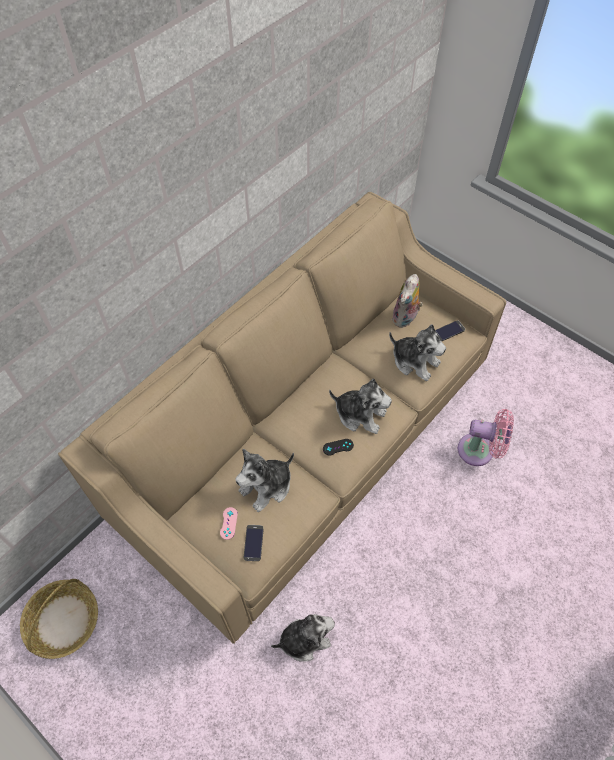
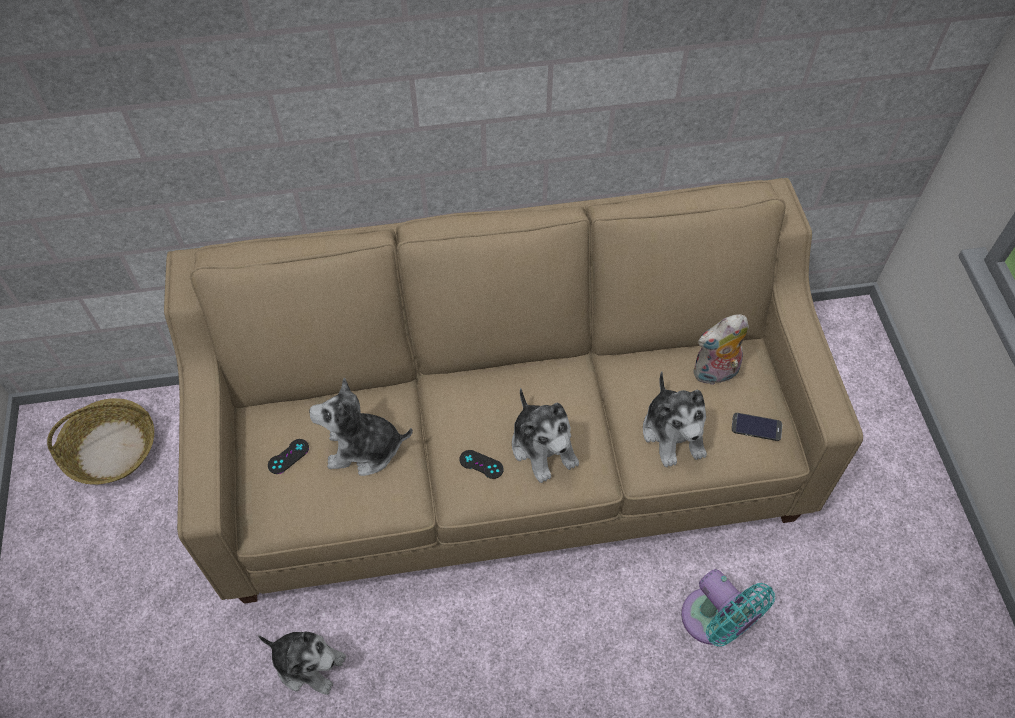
camera: 40 degrees right, 0 degrees up
(228, 523) = (288, 456): pink game controller -> black game controller
(253, 543) = (292, 497): phone -> none
(479, 451) = (714, 622): pink fan -> turquoise fan

